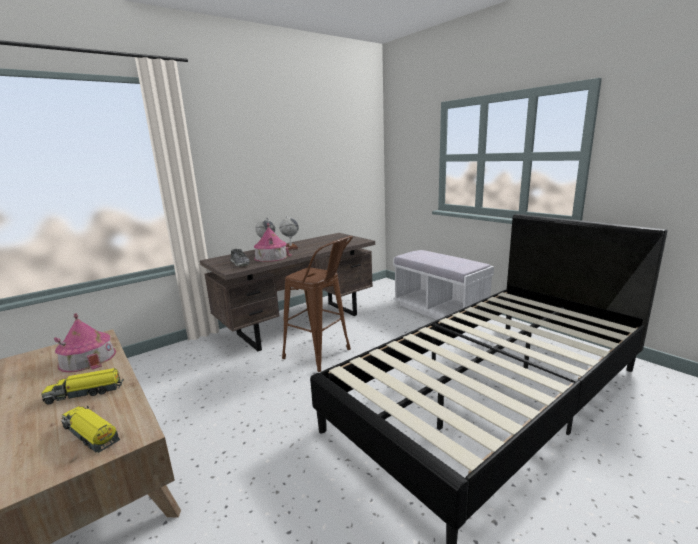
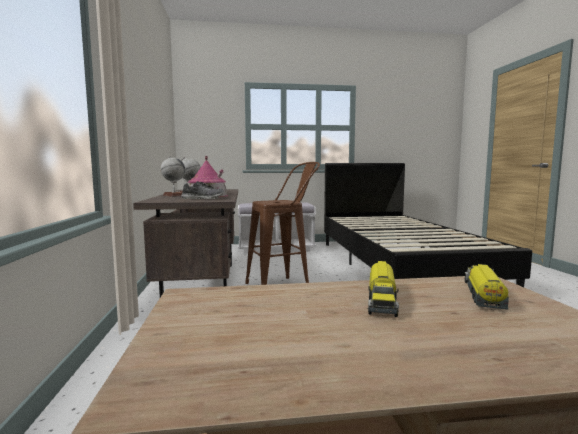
camera: 60 degrees left, 10 degrees down
(87, 358) = (265, 300): toy house -> none
(91, 434) = (483, 295): toy truck -> toy truck turned 135 degrees clockwise

